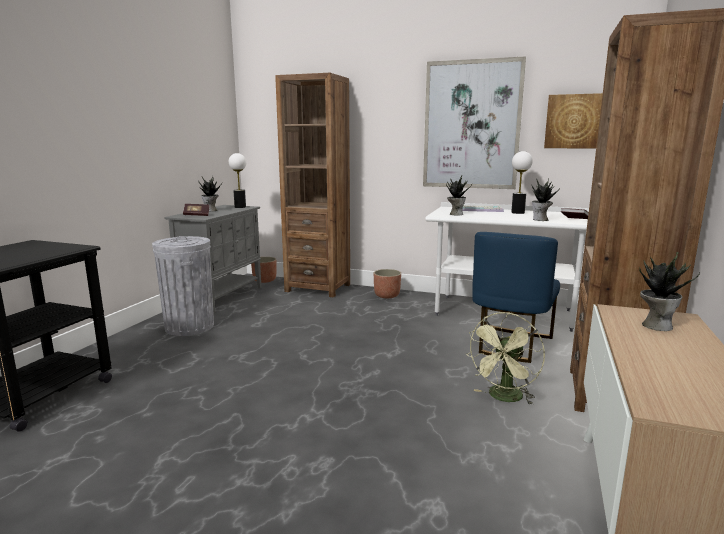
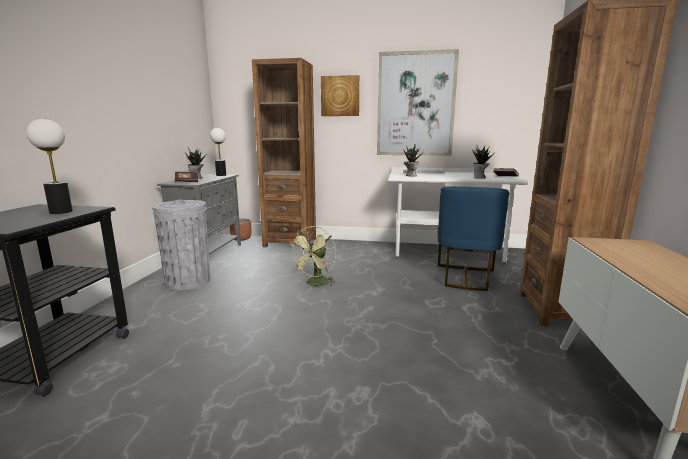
camera: 10 degrees left, 0 degrees up
(387, 295) = (350, 245): planter -> none
(504, 398) = (482, 320): green fan -> green fan (316, 284)
(518, 212) = (456, 173): table lamp -> table lamp (61, 212)
(574, 121) = (495, 101): picture -> picture (340, 96)
(655, 325) = (632, 250): potted plant -> none

